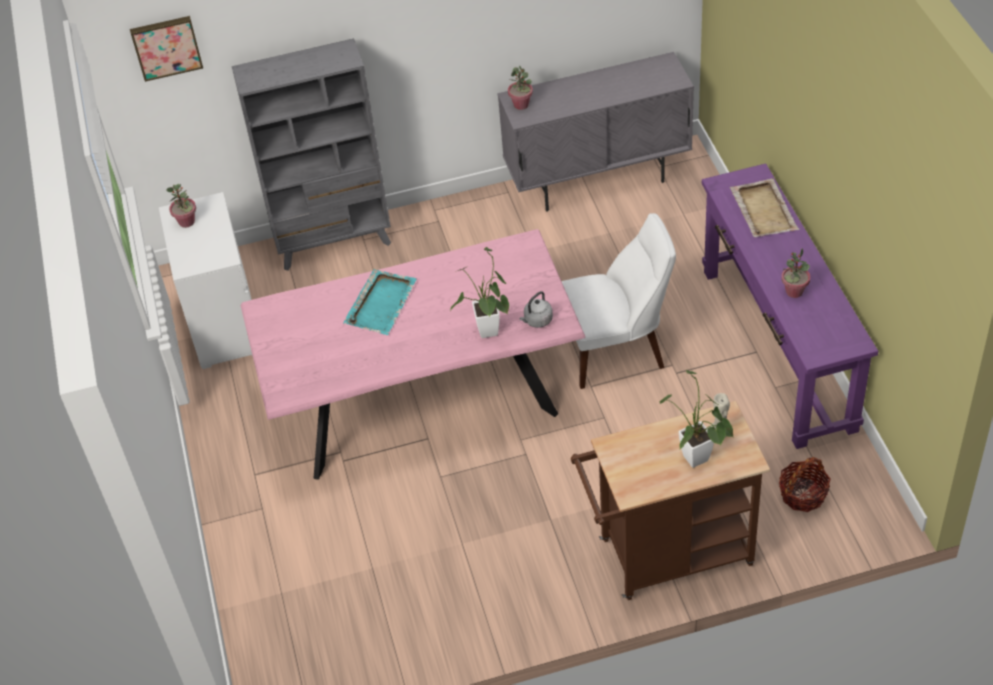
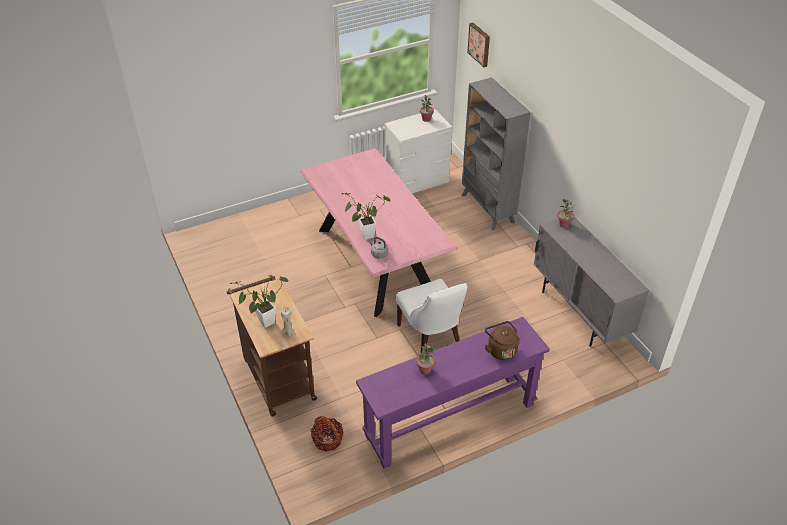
camera: 75 degrees right, 5 degrees down
(381, 303) = (382, 194): turquoise tray -> none
(763, 210) = (500, 349): beige tray -> brown kettle

